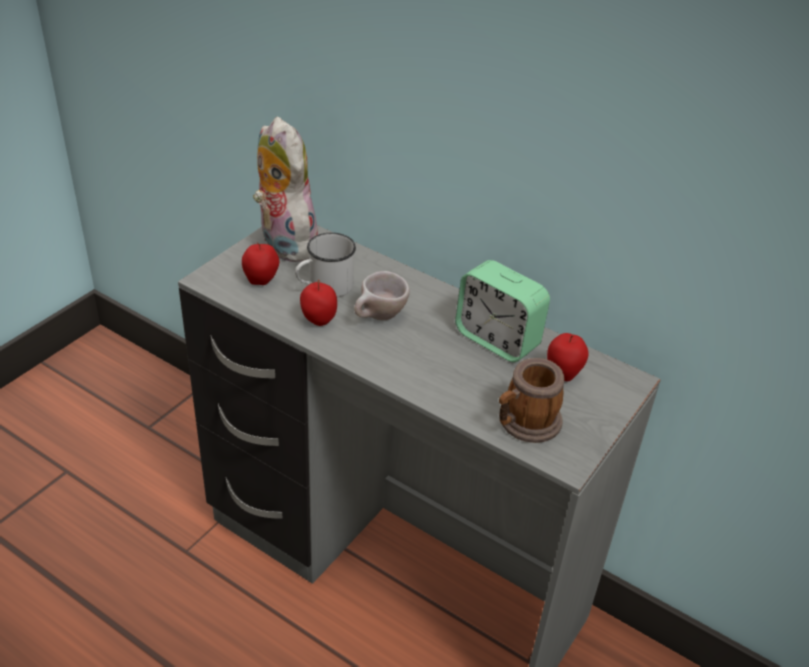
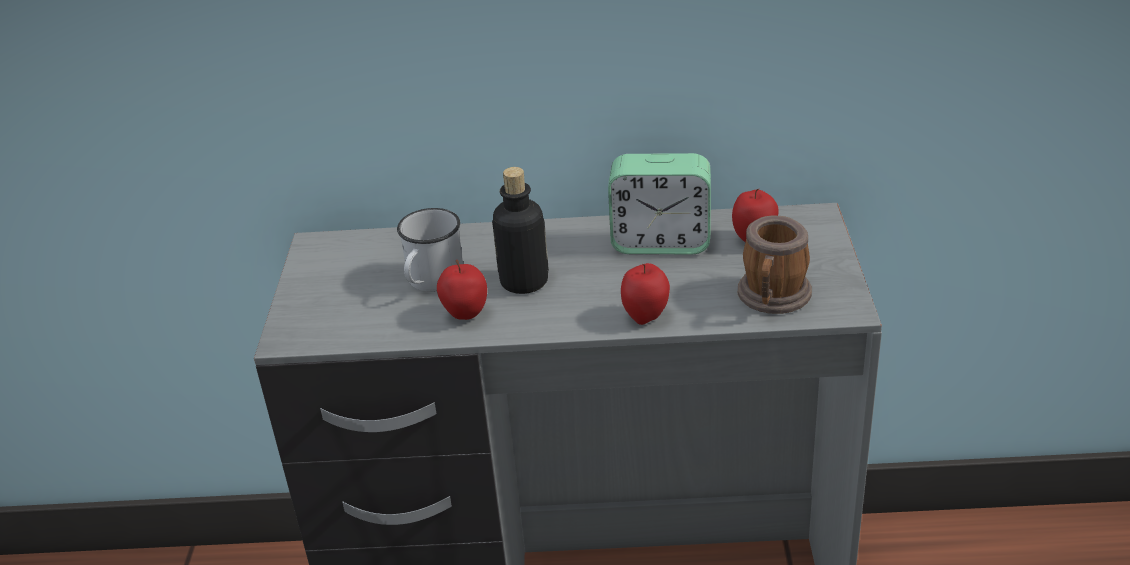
camera: 30 degrees left, 5 degrees down
(261, 281) = (354, 310): apple -> apple (645, 317)
(283, 244) = (334, 264): plush toy -> none
(379, 318) = (524, 281): beige cup -> bottle

